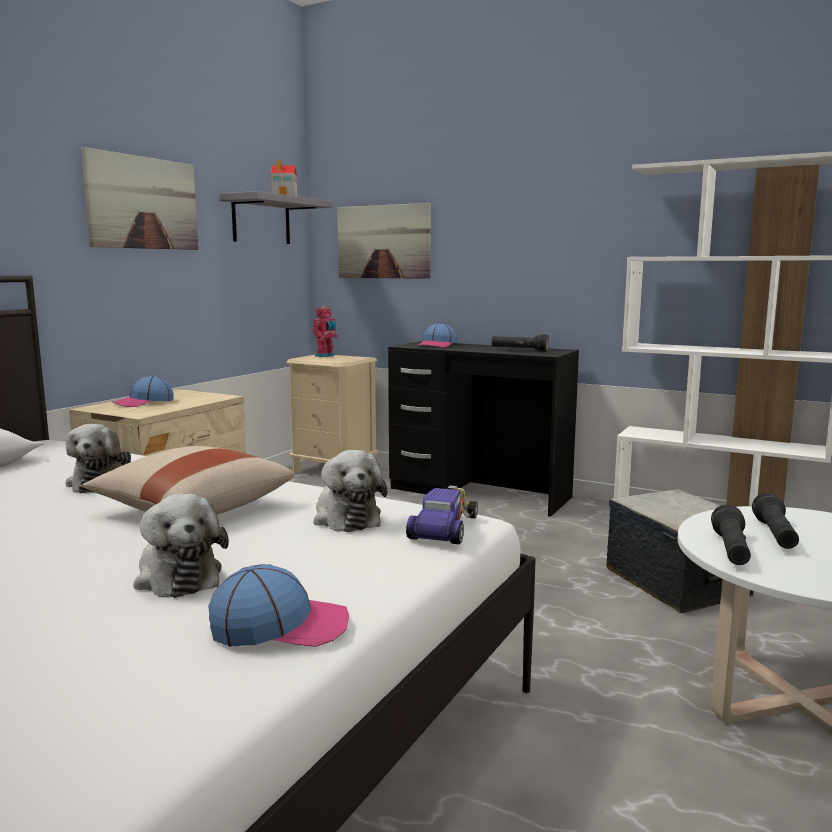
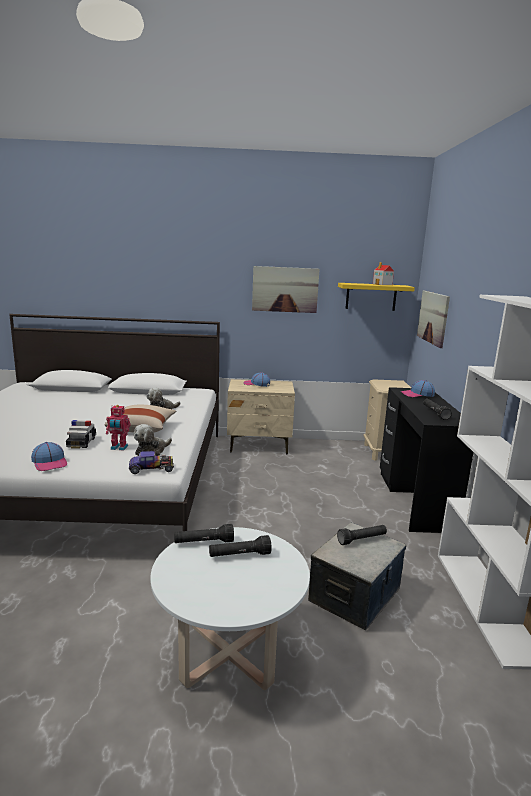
camera: 60 degrees right, 5 degrees up
(177, 576) = (81, 442): plush toy -> toy car
(261, 220) = (371, 296): grey shelf -> yellow shelf
(325, 356) = (397, 383): toy robot -> toy robot (119, 448)
(660, 503) = (362, 540): none -> black flashlight

